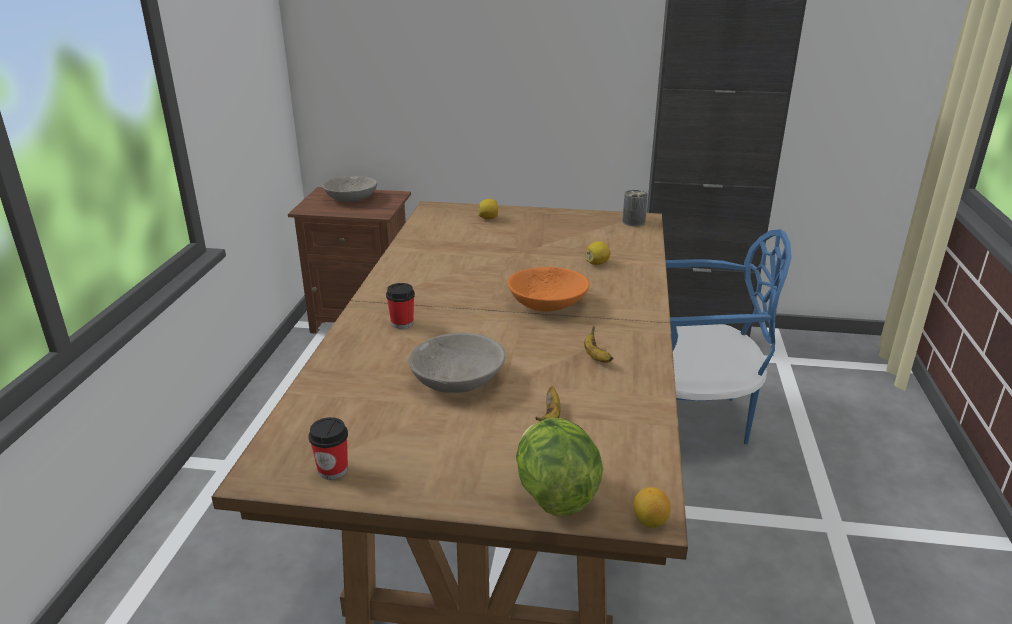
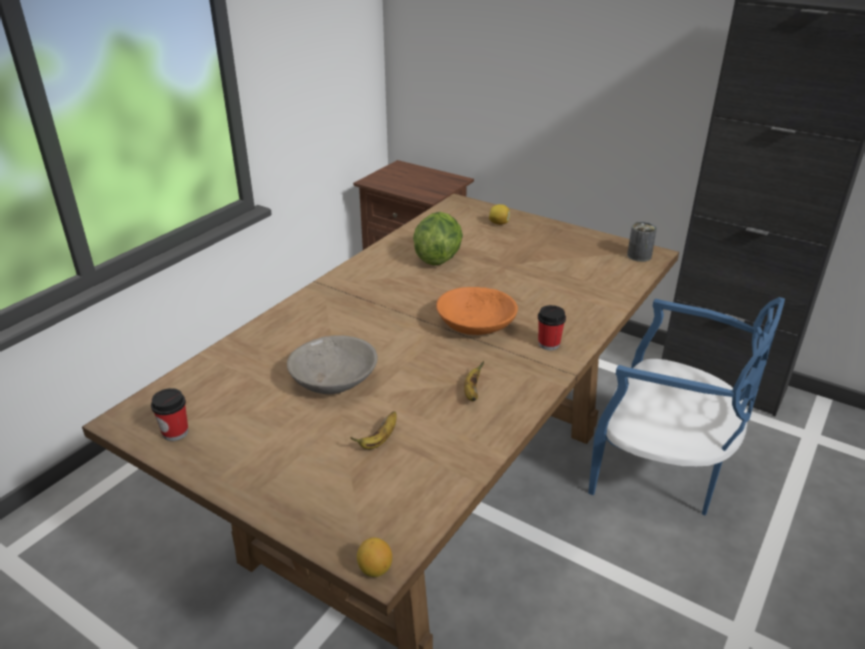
camera: 25 degrees right, 5 degrees up
(351, 198) = (416, 177): grey bowl -> none
(402, 323) = (335, 314): cup -> cup (549, 344)
(554, 494) = (319, 513): lettuce -> lettuce (437, 258)
(597, 263) = (560, 294): lemon -> none

